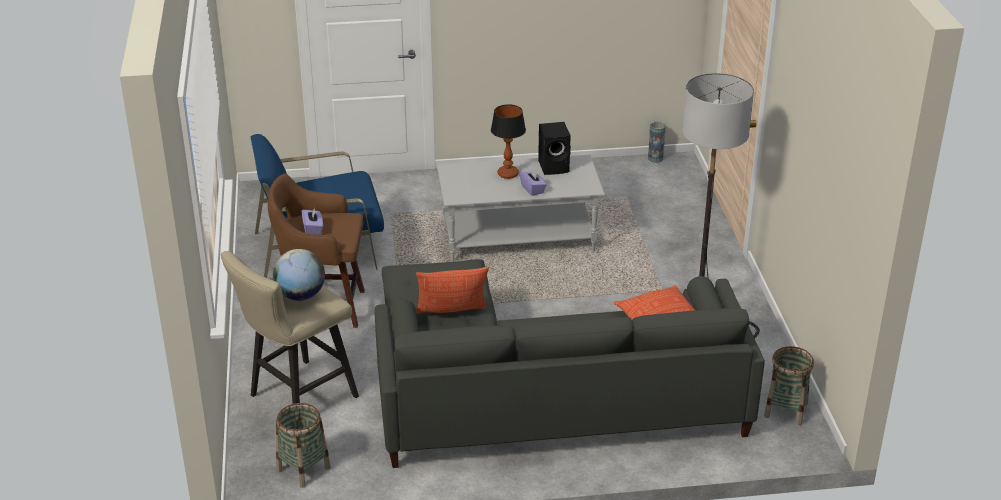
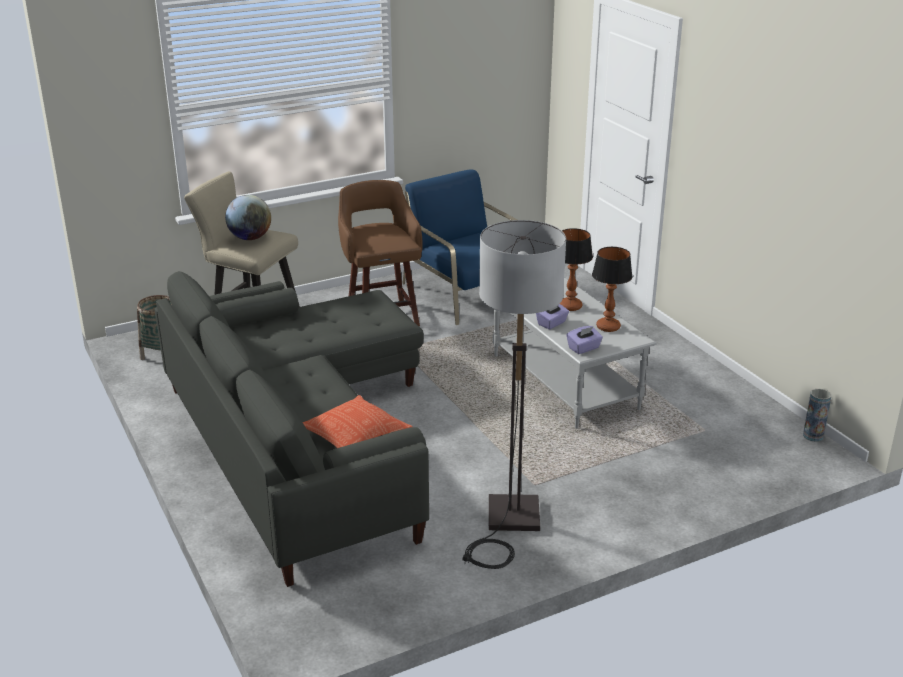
camera: 70 degrees right, 5 degrees down
(313, 229) = (373, 232): purple tissue box -> purple tissue box (584, 348)
(451, 317) = (309, 330): orange pillow -> none
(555, 166) = (608, 327): black speaker -> table lamp
(786, 410) = (350, 611): basket -> none

